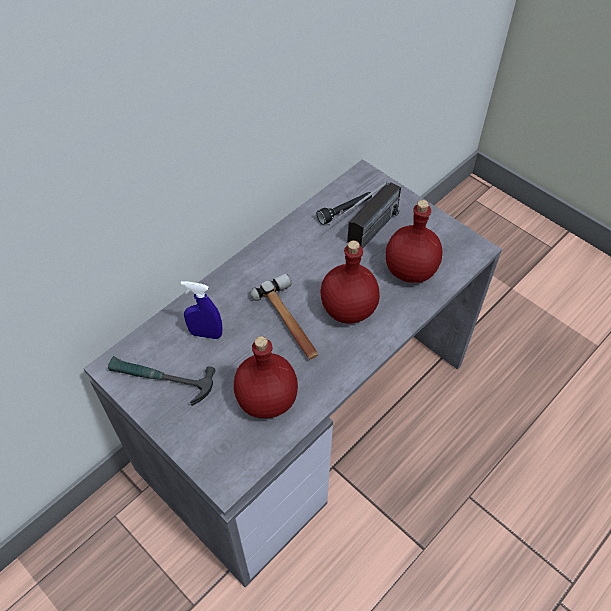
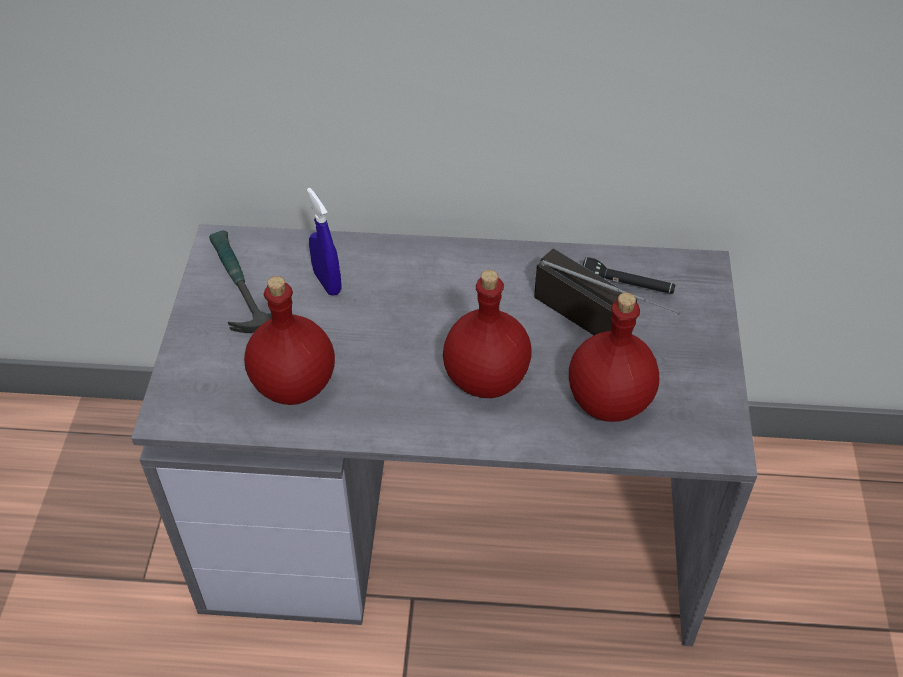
camera: 50 degrees right, 5 degrees down
(290, 322) = (414, 340): hammer -> none
(364, 238) = (606, 329): radio -> radio turned 135 degrees counterclockwise

